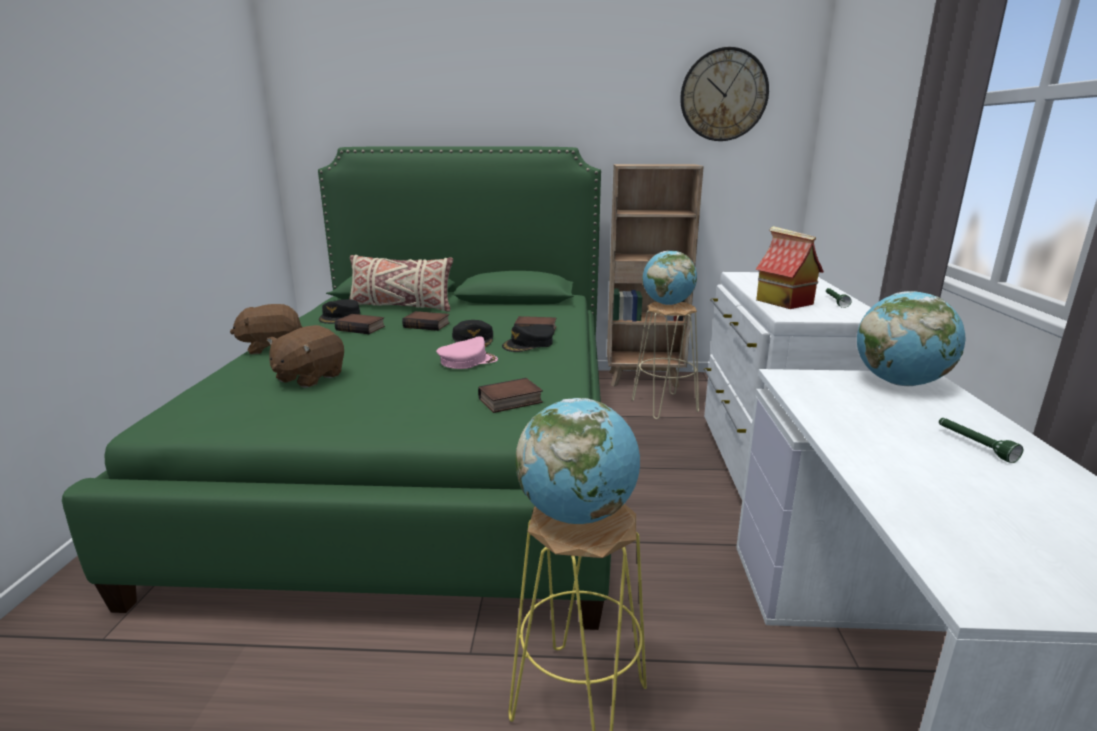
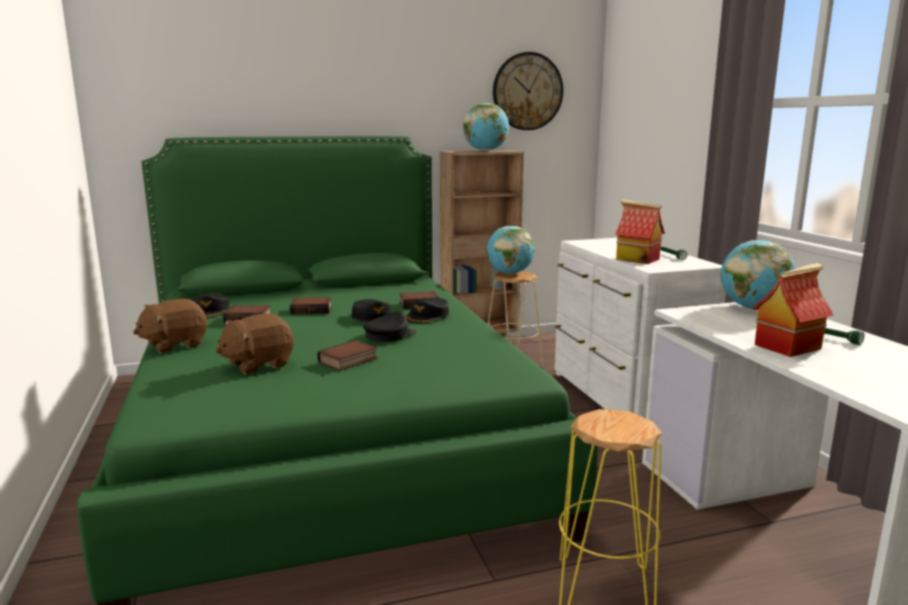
camera: 20 degrees left, 5 degrees down
(309, 377) = (258, 364): brown plush toy -> brown plush toy turned 45 degrees clockwise
(401, 307) = (262, 296): beige pillow -> none
(467, 361) = (389, 335): pink cap -> black cap
(510, 401) = (466, 360): book -> book (348, 361)
(577, 514) = (610, 424): globe -> globe (485, 151)
(888, 448) = (787, 346): none -> toy house

